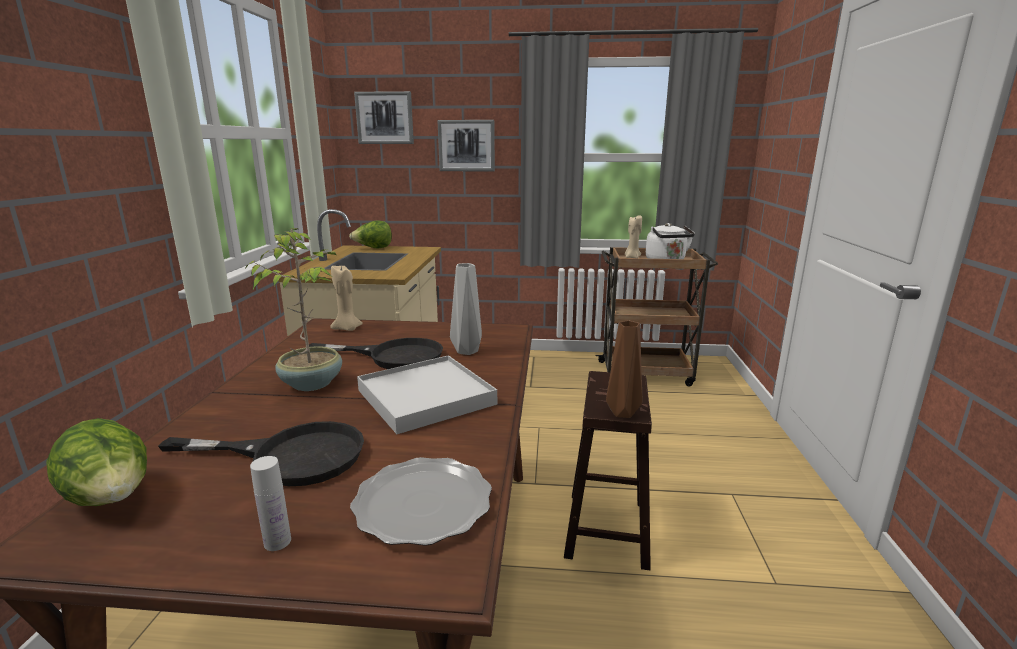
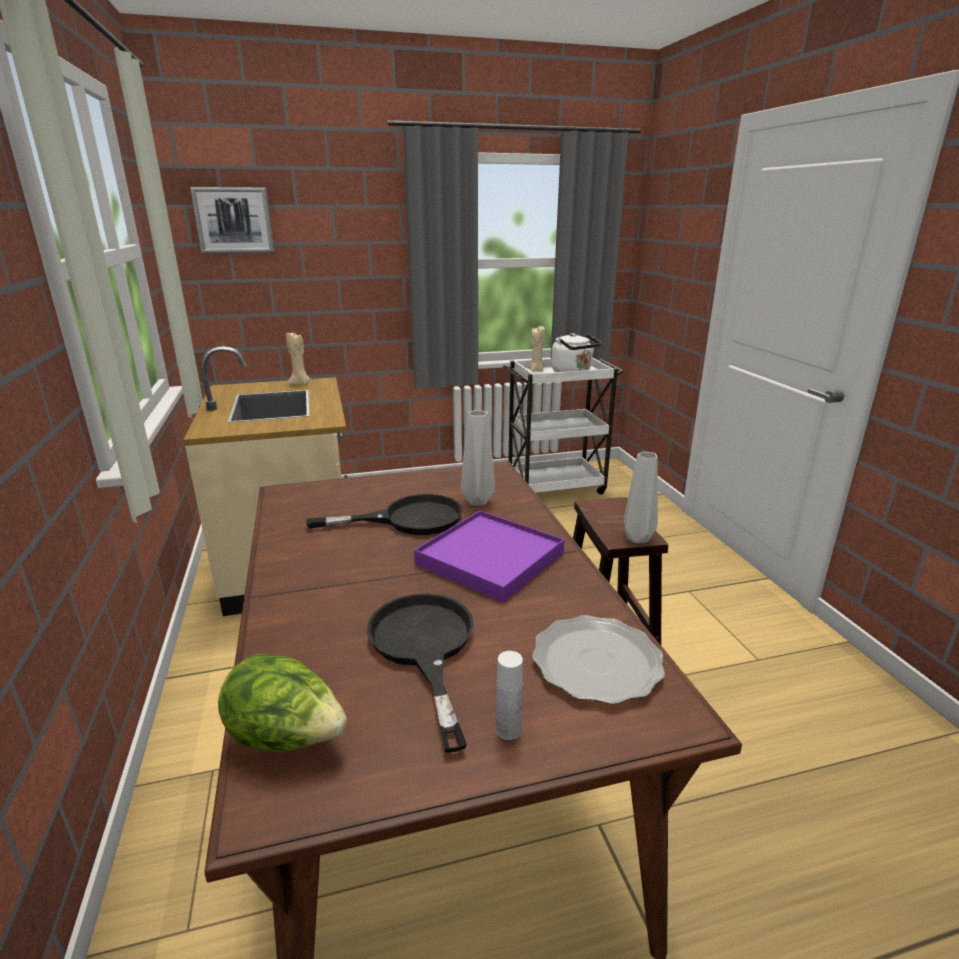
camera: 20 degrees left, 5 degrees up
(290, 456) = (424, 647): black frying pan -> black frying pan turned 90 degrees counterclockwise
(312, 382) = (354, 564): potted plant -> none
(347, 329) = (321, 494): beige candle -> beige candle (300, 384)
(373, 248) = (257, 386): lettuce -> none
(426, 397) = (490, 558): white tray -> purple tray
(466, 145) = (340, 253): picture -> none
(623, 412) = (638, 537): brown vase -> grey vase
(646, 373) = (556, 487): brown cart -> white cart

